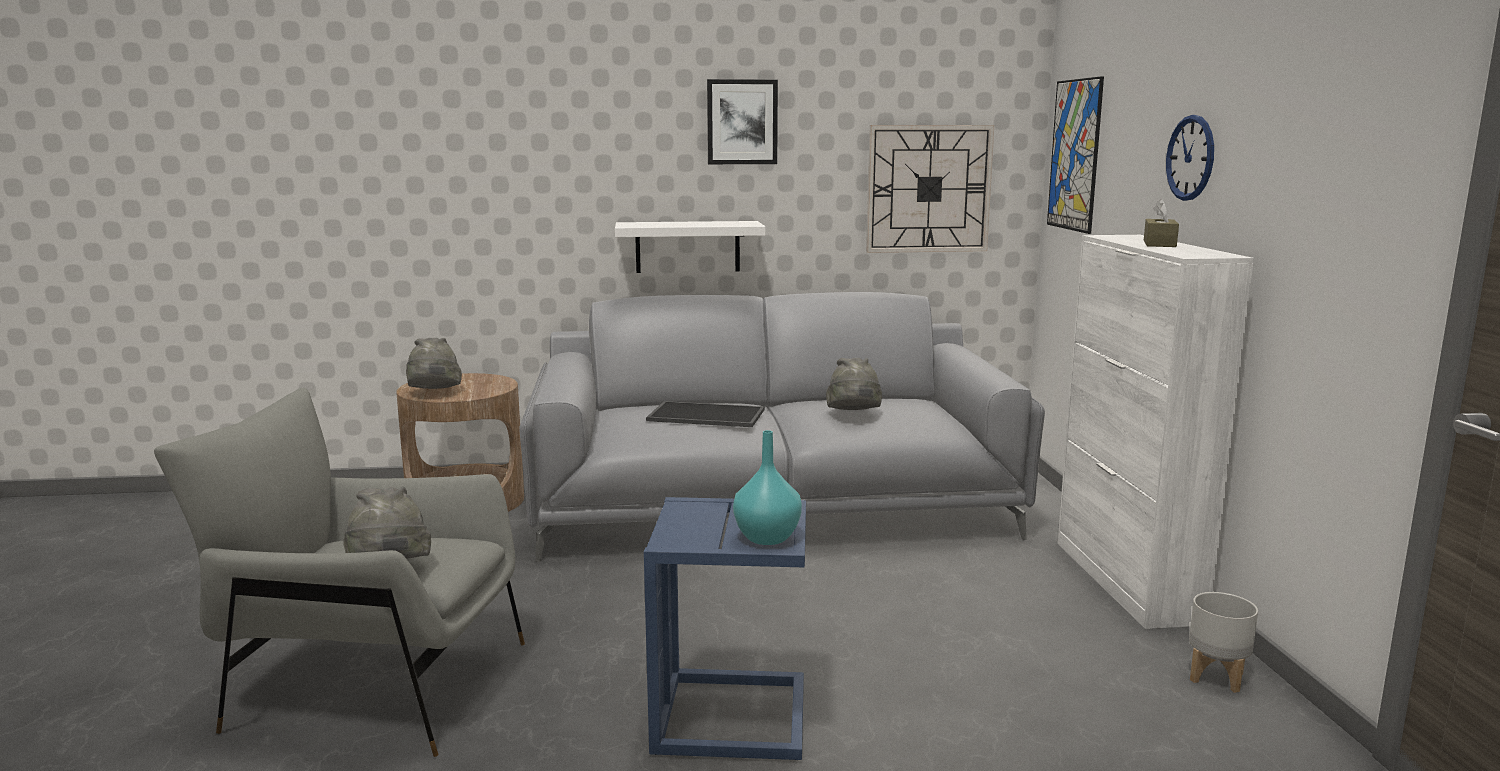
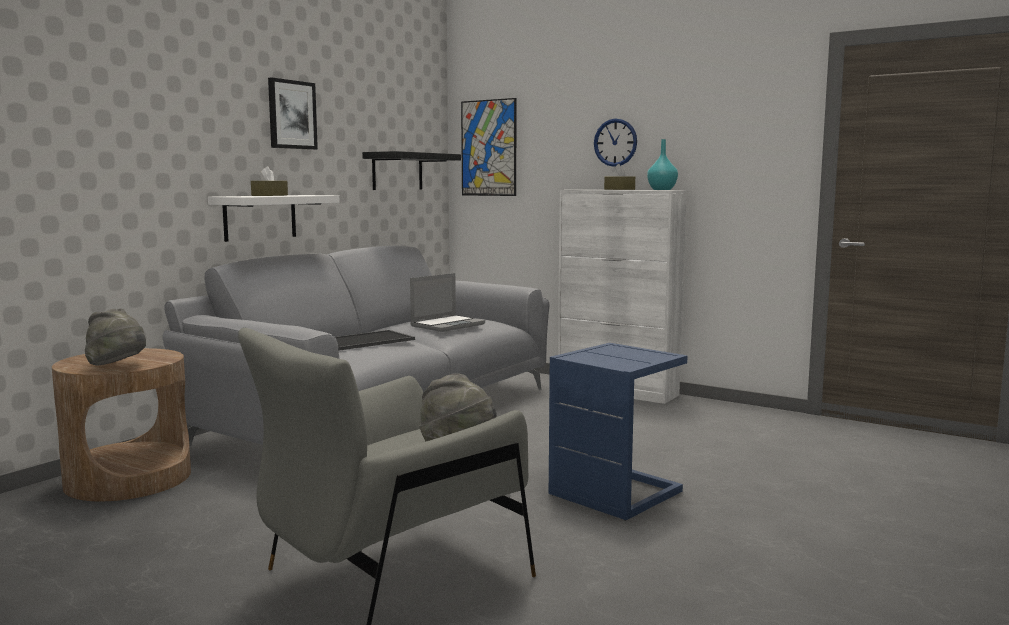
camera: 50 degrees left, 5 degrees down
(681, 223) = (269, 195): none -> brown tissue box
(766, 537) = (652, 355): turquoise vase -> turquoise vase (661, 189)
(854, 415) = (447, 325): grey hat -> laptop
(928, 189) = (397, 171): wall clock -> black shelf
(1217, 677) = (722, 409): grey planter -> none

